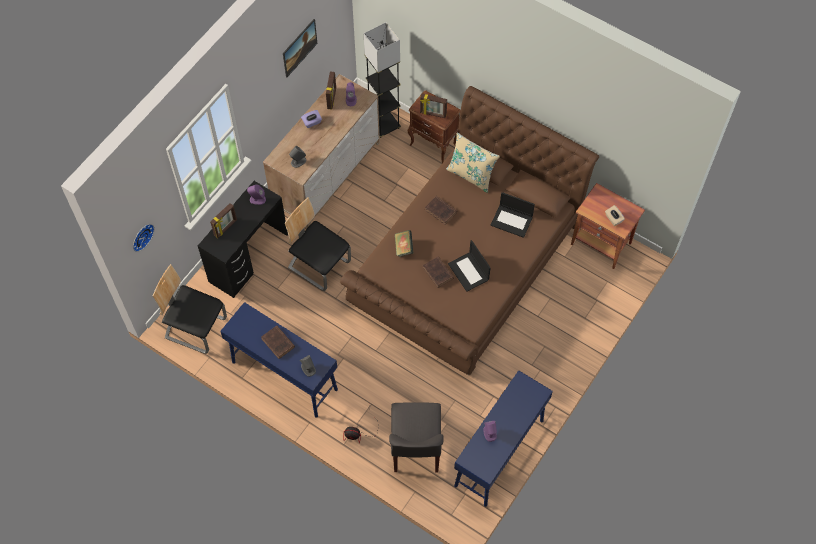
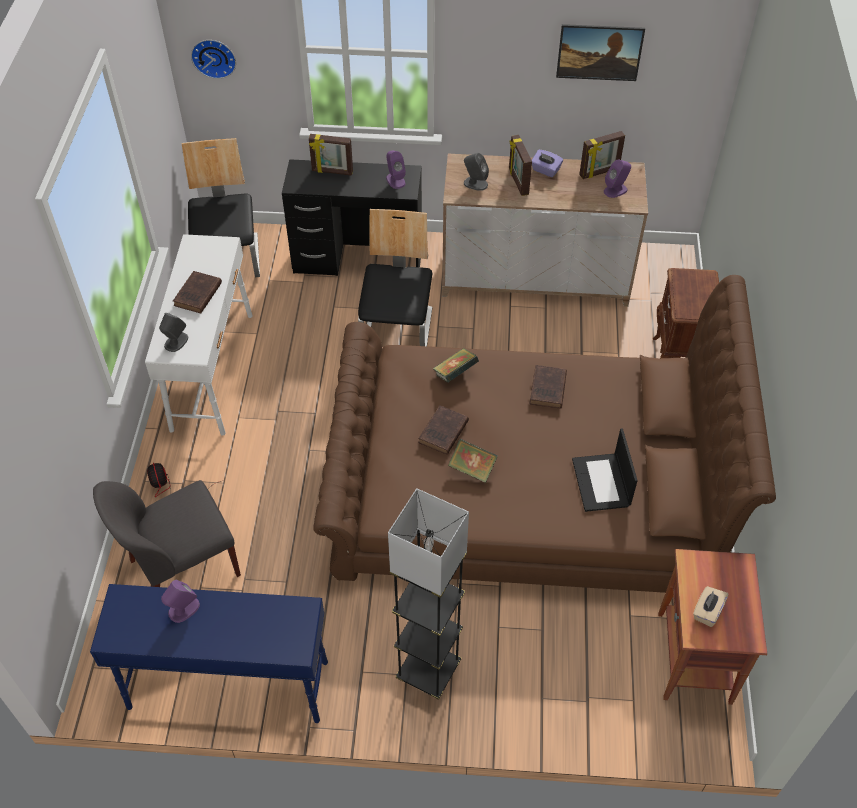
camera: 60 degrees right, 10 degrees down
(285, 375) = (214, 371): blue console table -> white console table
(384, 125) = (658, 299): black floor lamp -> black floor lamp (428, 671)
(433, 114) = (685, 295): picture frame -> picture frame (518, 182)
(469, 272) = (472, 469): laptop -> book
(471, 175) = (638, 397): beige pillow -> none

